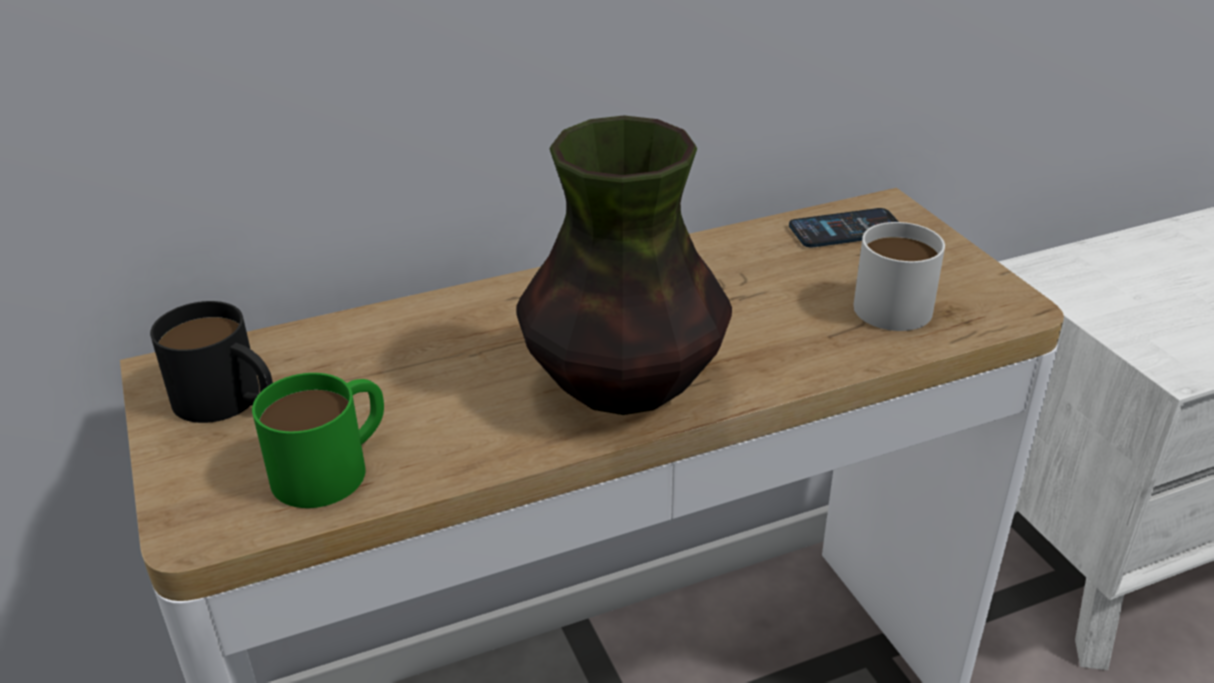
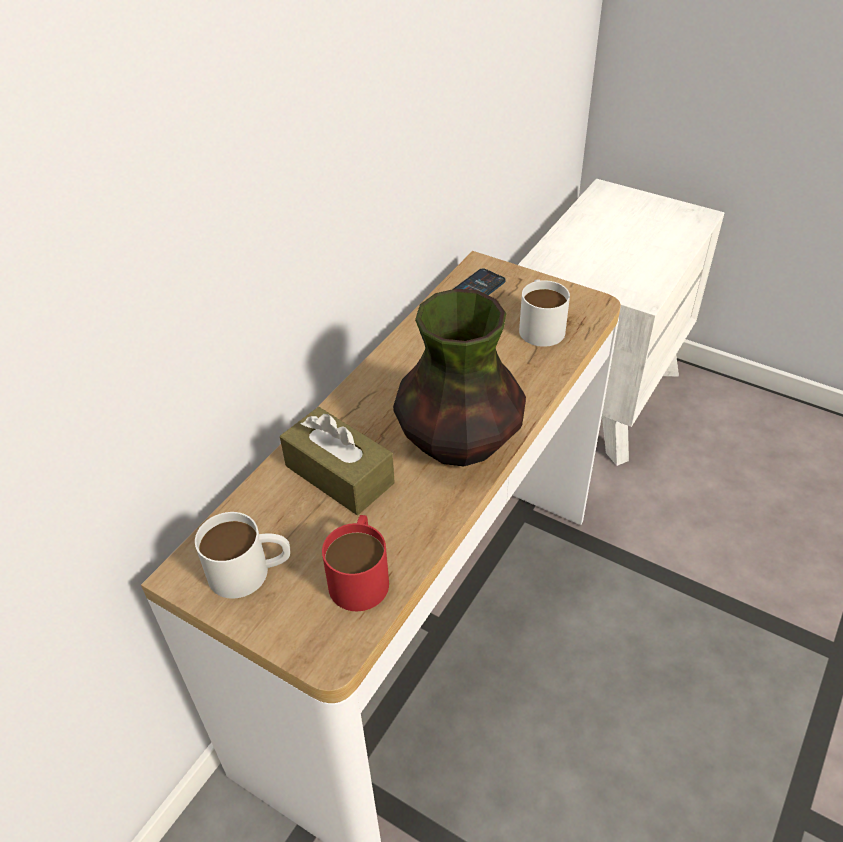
camera: 35 degrees left, 10 degrees up
(229, 401) = (250, 571): black mug -> white mug
(334, 465) = (361, 574): green mug -> red mug
(439, 352) = (339, 474): none -> brown tissue box

